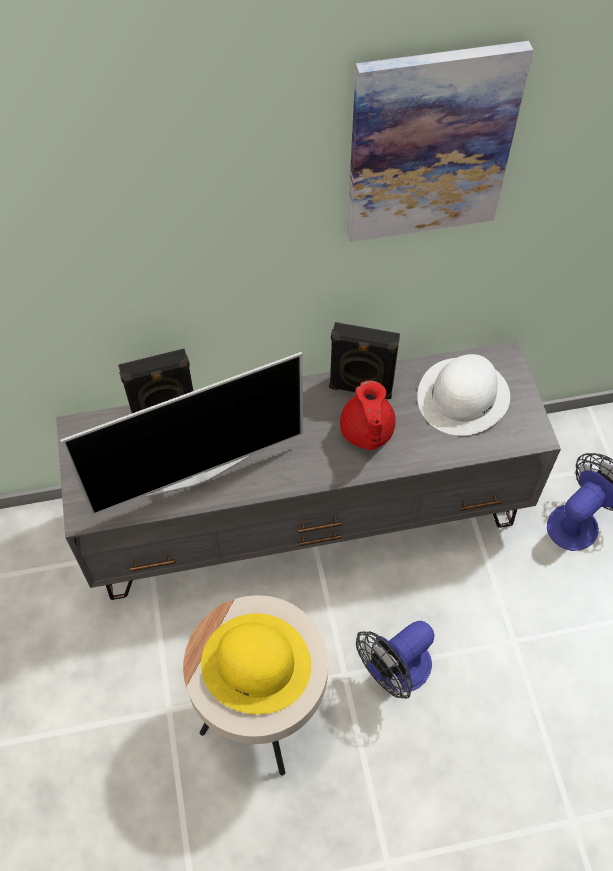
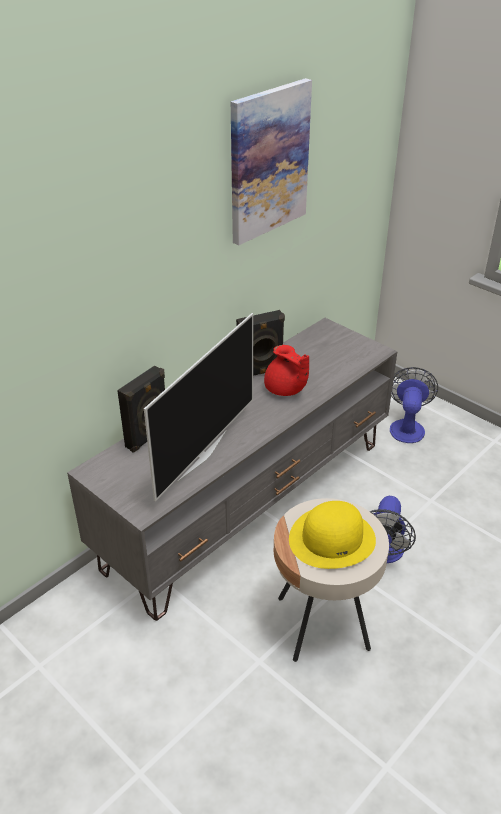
camera: 35 degrees left, 20 degrees down
(463, 396) = (322, 351): white hat -> none

